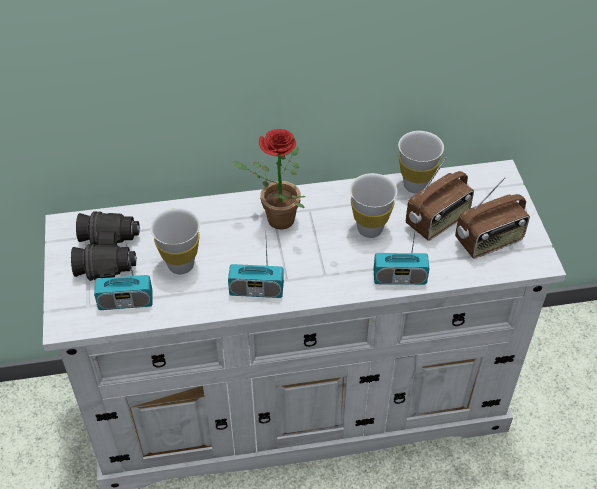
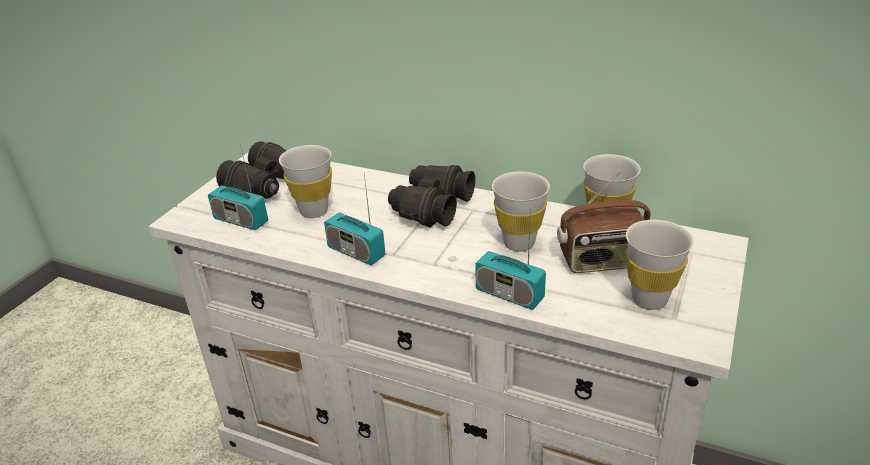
camera: 35 degrees right, 15 degrees down
(274, 220) = (431, 207): potted plant -> black binoculars
(489, 241) = (649, 299): radio -> white cup

